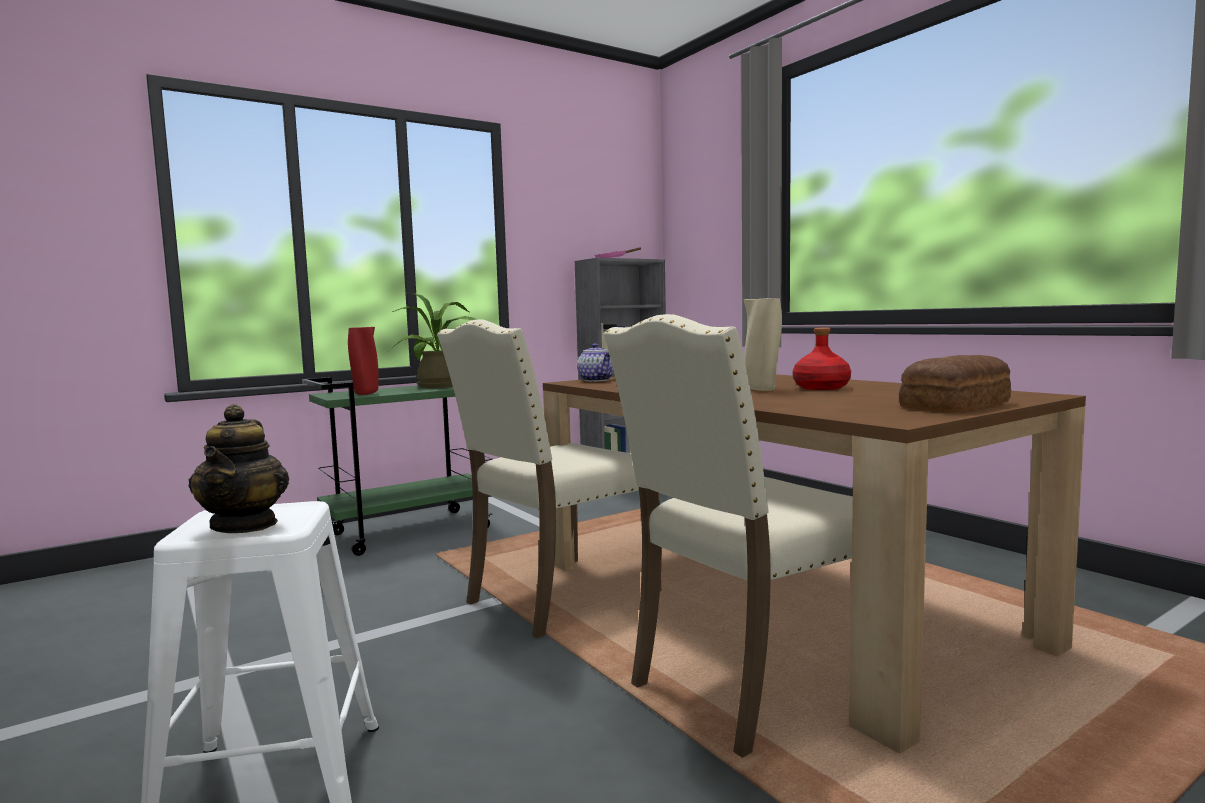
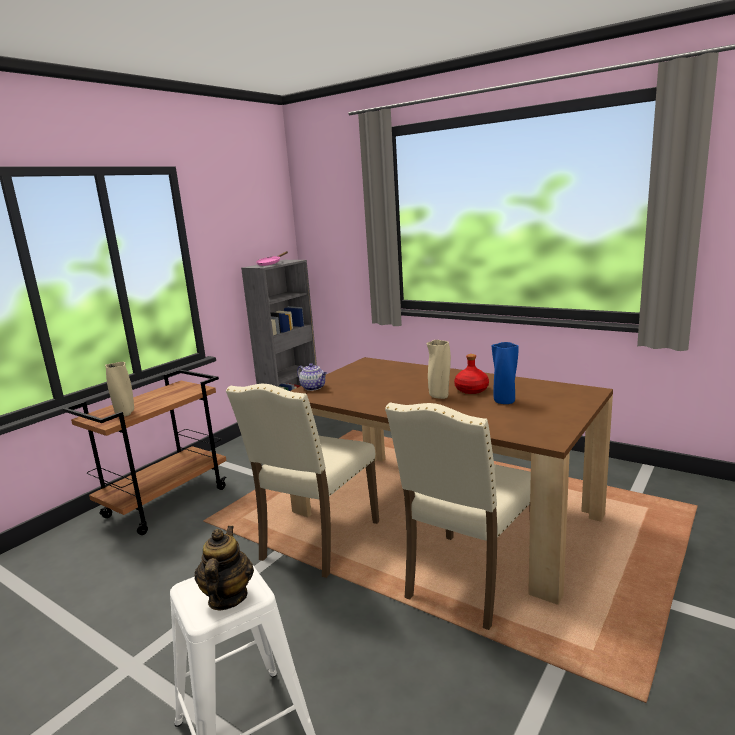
camera: 20 degrees left, 10 degrees up
(245, 525) = (227, 598): teapot -> teapot turned 150 degrees counterclockwise
(366, 394) = (125, 414): red vase -> beige vase
(412, 531) = (167, 502): green cart -> brown cart
(441, 386) = (174, 393): potted plant -> none
(863, 395) = (504, 401): none -> blue vase
(958, 405) = (564, 412): bread -> none

